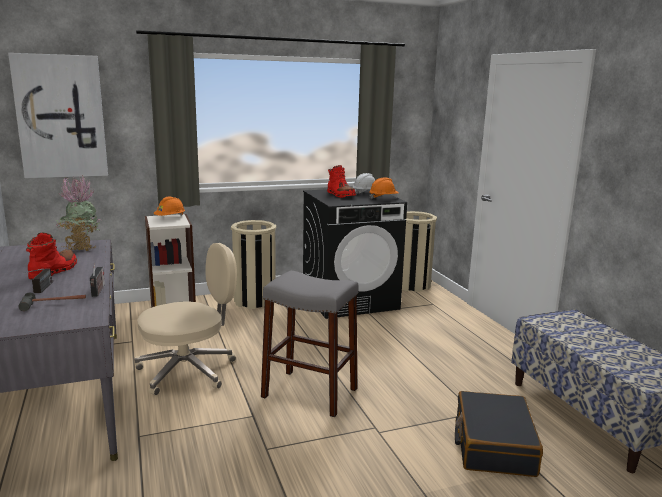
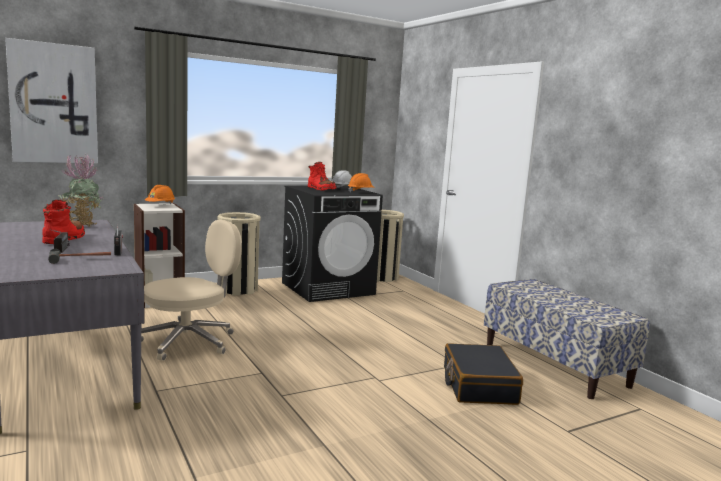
camera: 10 degrees left, 5 degrees down
(309, 392) = (309, 355): grey stool -> none

